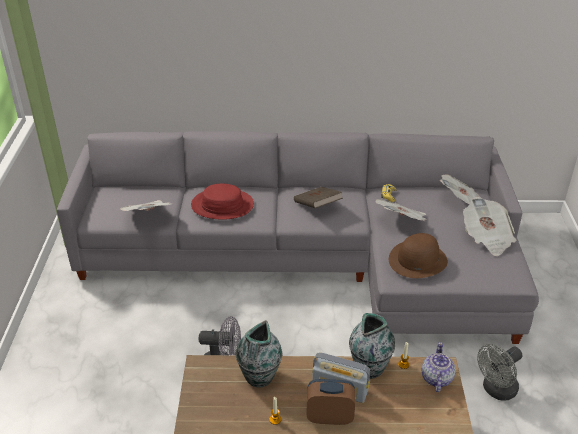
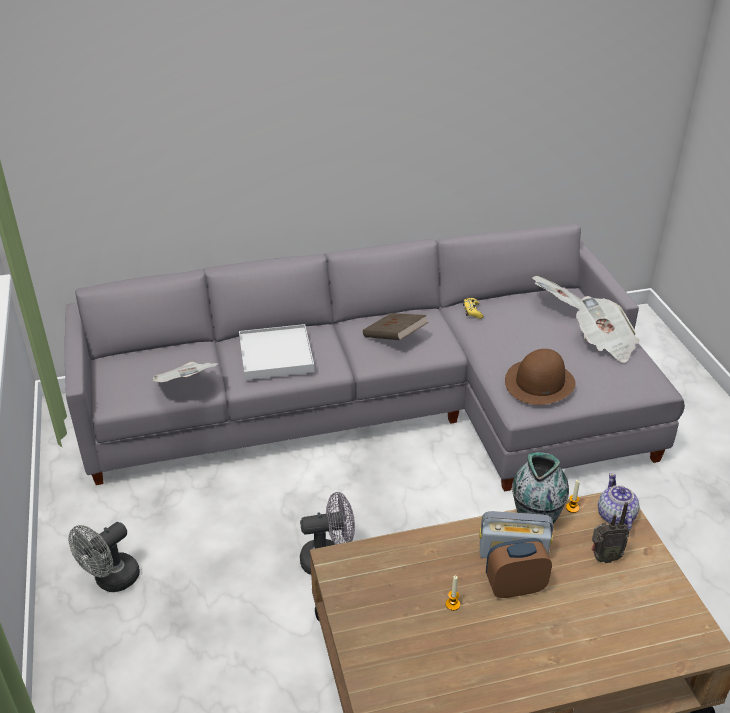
camera: 15 degrees left, 0 degrees up
(222, 205) = (276, 355): red hat -> white tray
(259, 377) = (411, 558): vase -> none
(402, 221) = (502, 340): newspaper -> none
(412, 409) = (603, 557): none -> radio
(496, 390) = (656, 519): grey fan -> grey fan (111, 580)

